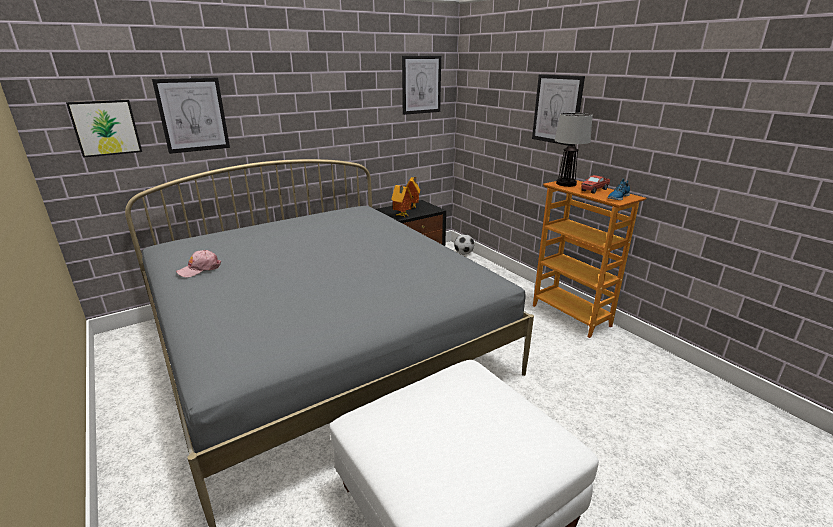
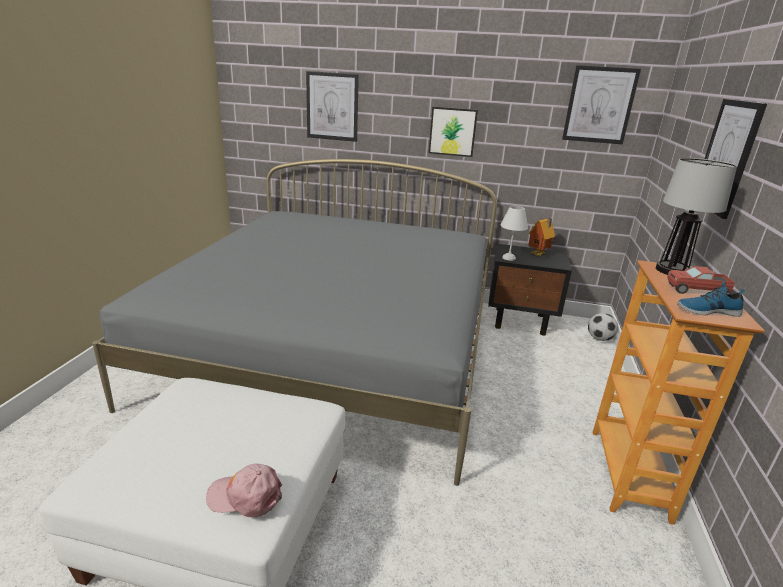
camera: 45 degrees right, 0 degrees up
(106, 127) = (269, 107): picture -> picture (452, 131)
(199, 269) = (258, 233): pink cap -> pink cap (245, 496)
(401, 216) = (508, 258): toy house -> white table lamp

